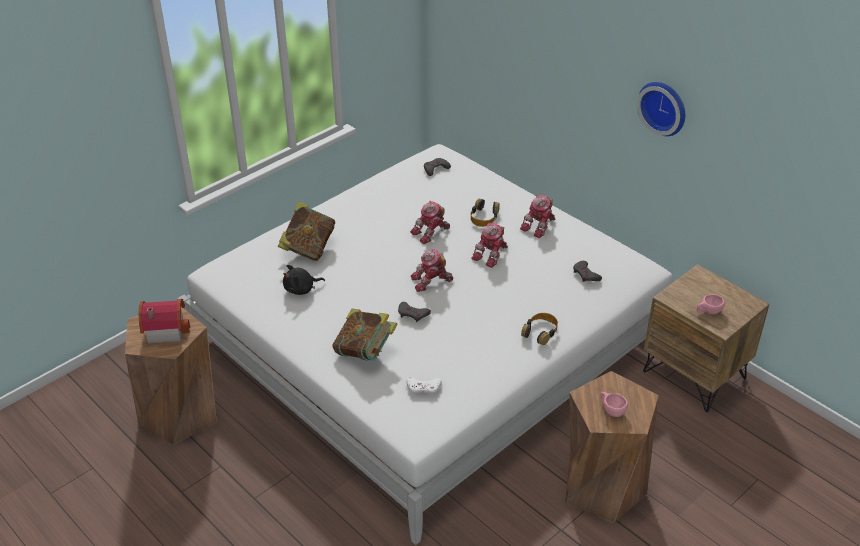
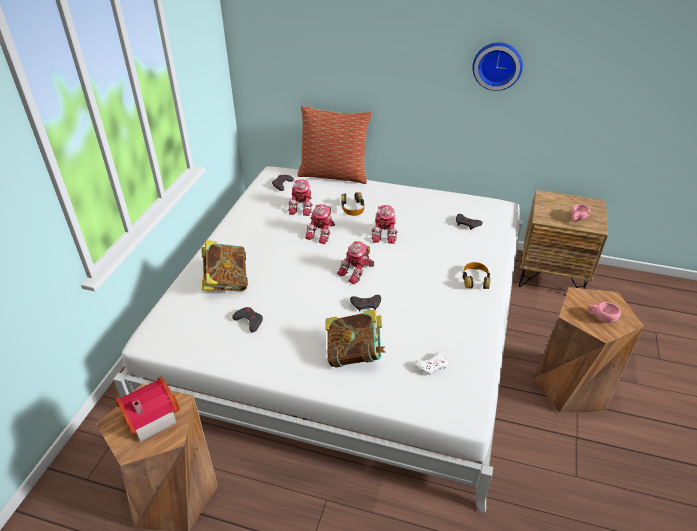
camera: 30 degrees left, 0 degrees up
(301, 289) = (249, 321): black plush toy -> grey game controller
(498, 174) = (334, 174): none -> pillow
(540, 226) = (401, 200): toy robot -> toy robot (303, 206)

